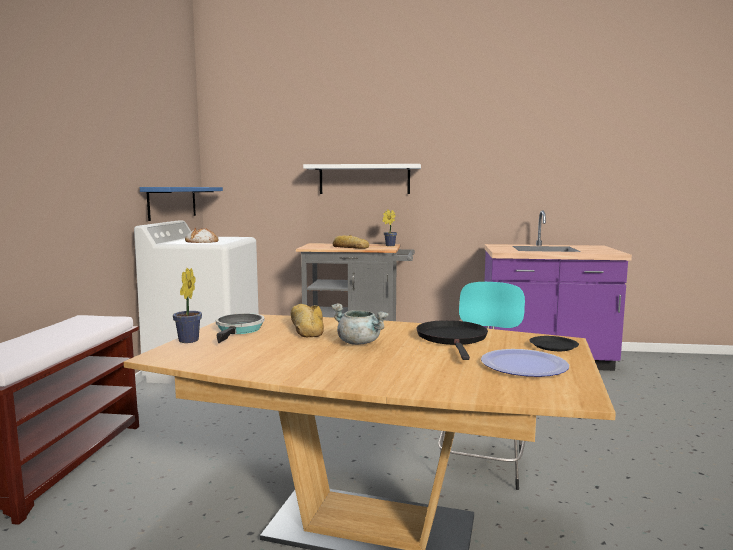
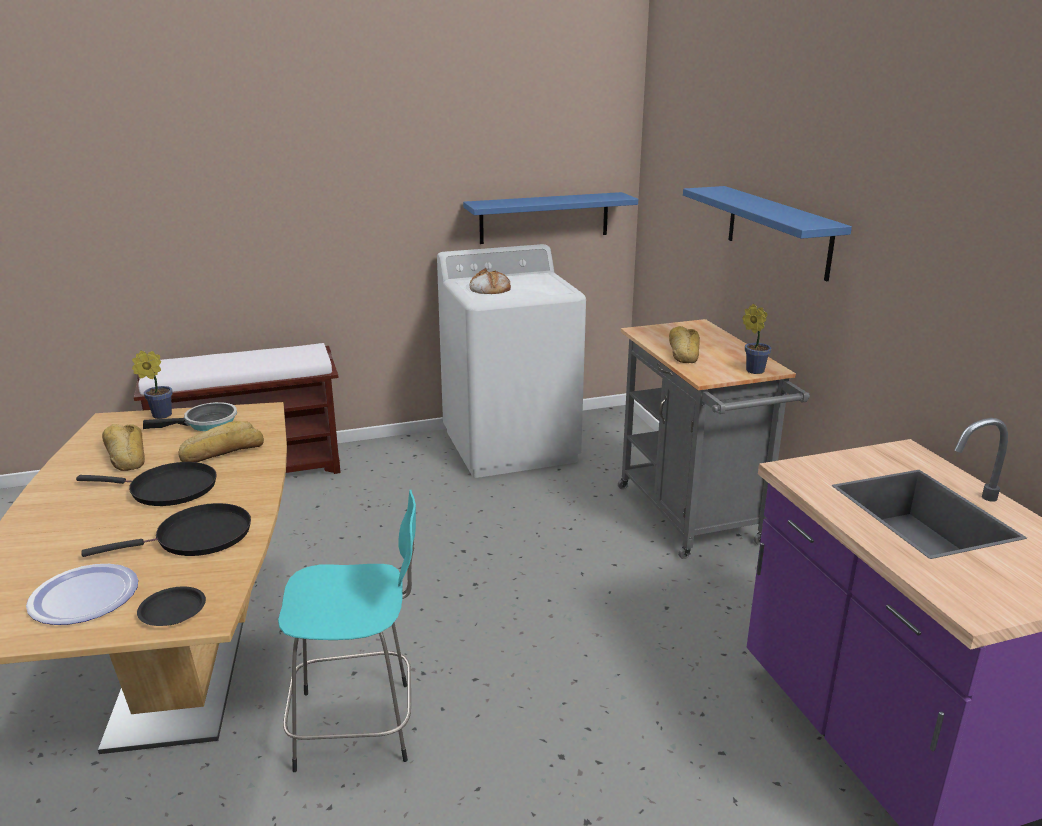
camera: 65 degrees right, 15 degrees up
(265, 352) = (125, 455): none -> bread
(360, 343) = (168, 489): grey cooking pot -> black frying pan
(364, 179) = (778, 231): white shelf -> blue shelf

